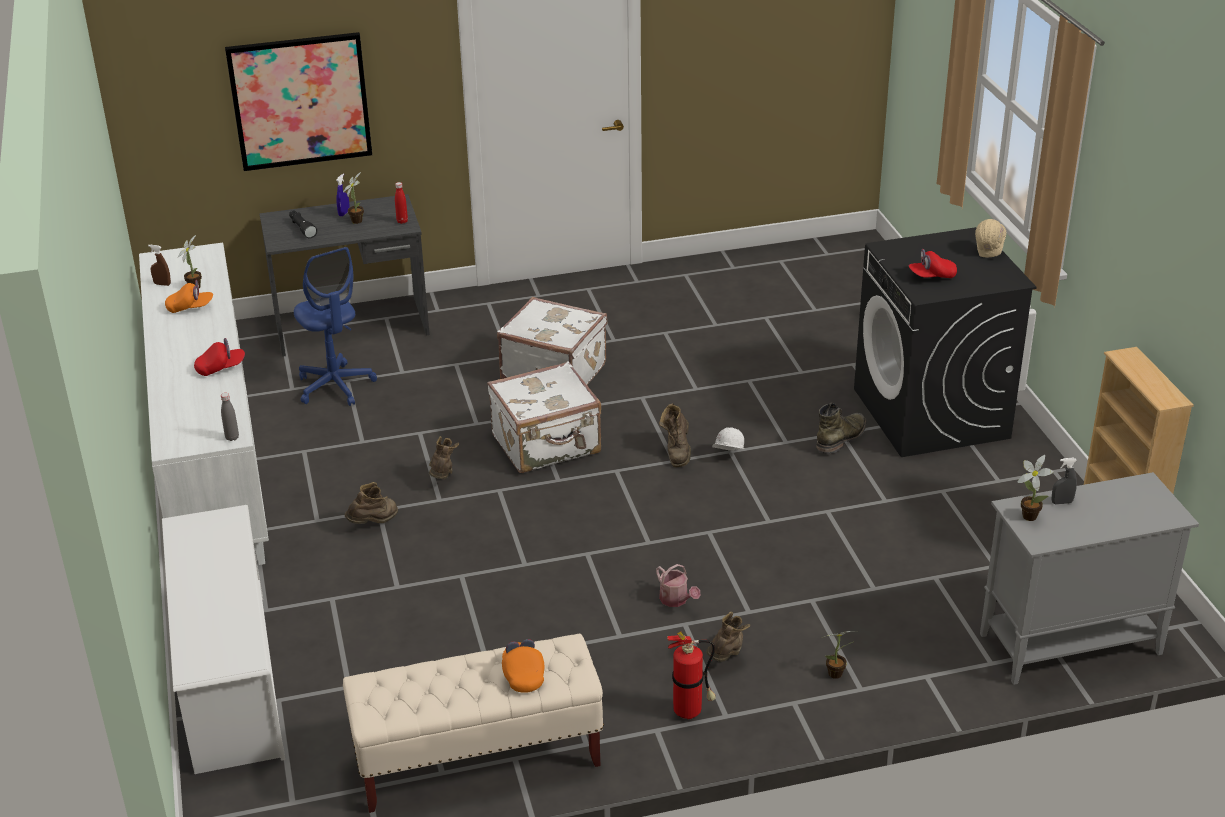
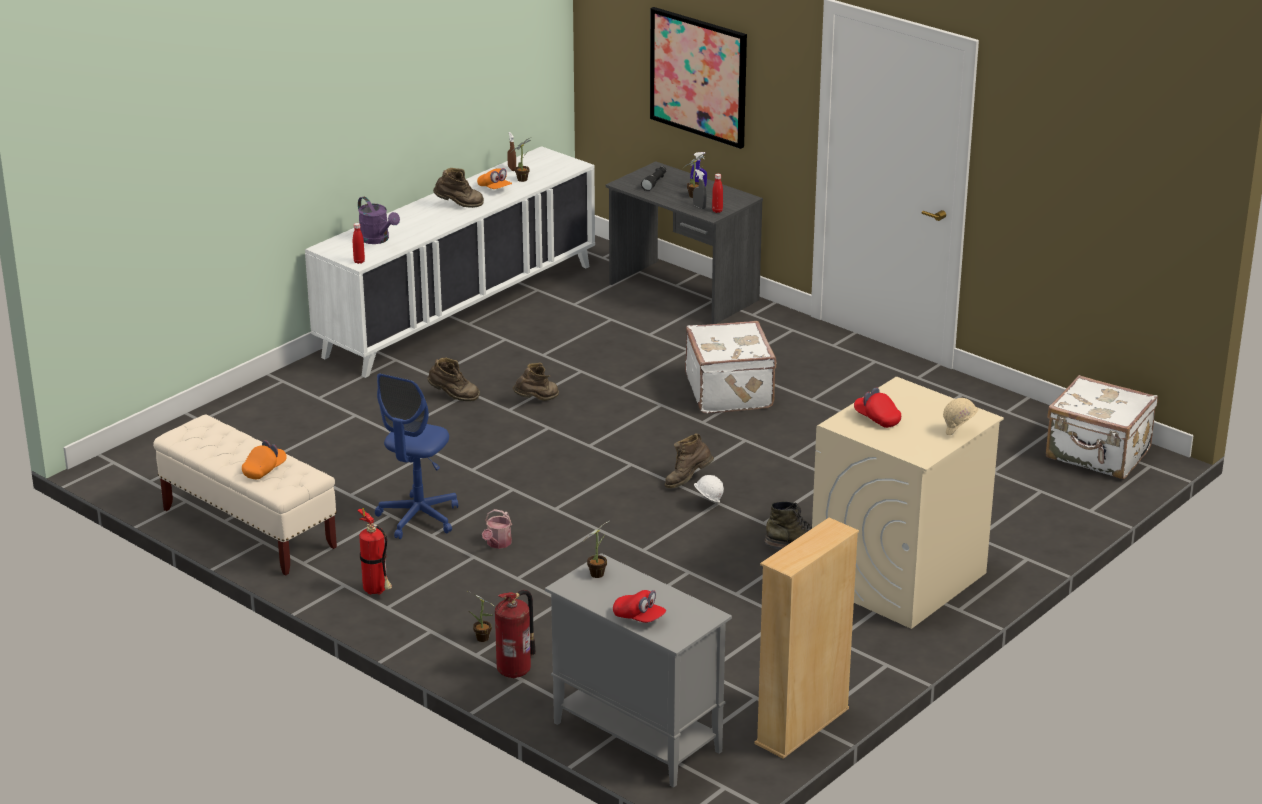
camera: 55 degrees right, 5 degrees down
(199, 410) = (378, 240): none -> purple watering can
(221, 368) = (434, 227): red cap -> red cap (639, 618)
(230, 680) = (239, 415): white shoe rack -> none
(232, 437) = (359, 261): grey bottle -> red bottle
(335, 386) = (597, 318): blue office chair -> blue office chair (418, 518)
(547, 445) = (628, 425): white suitcase -> white suitcase (1097, 455)
(726, 656) = (455, 586): brown boot -> brown boot (459, 206)
(906, 673) = (516, 669): none -> fire extinguisher
(932, 414) = (898, 578): black washing machine -> beige washing machine
(1062, 502) = (634, 583): grey spray bottle -> grey spray bottle (699, 207)

